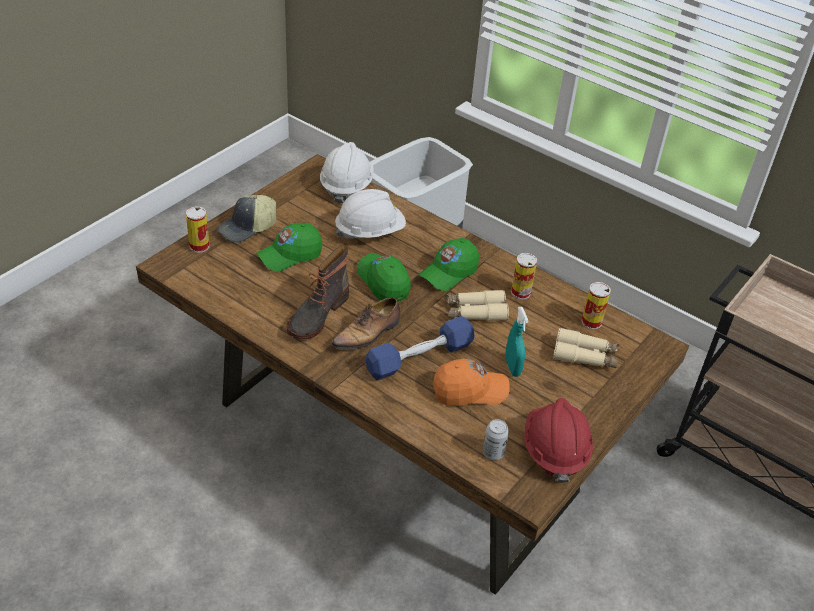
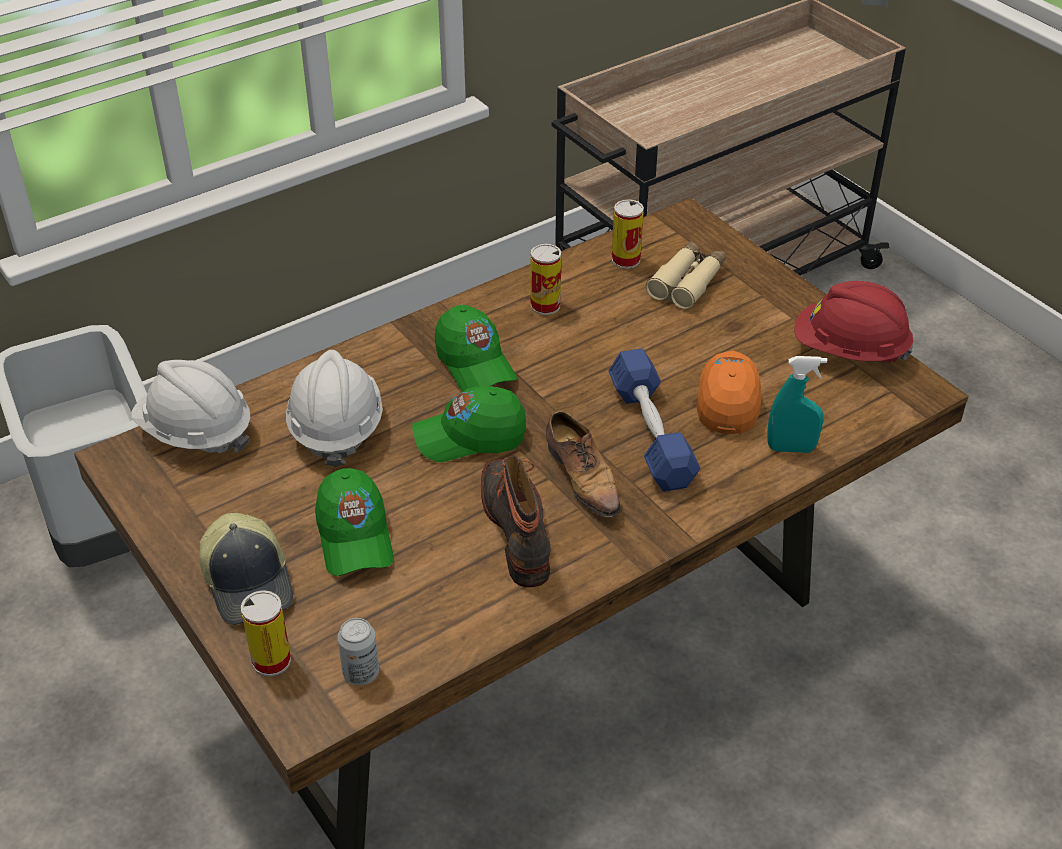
camera: 70 degrees left, 0 degrees up
(317, 314) = (519, 528): boot -> boot turned 150 degrees counterclockwise
(475, 312) = (571, 358): beige binoculars -> none
(493, 453) = (845, 404): can -> can (361, 673)
(512, 367) = (693, 350): turquoise spray bottle -> turquoise spray bottle (791, 448)

